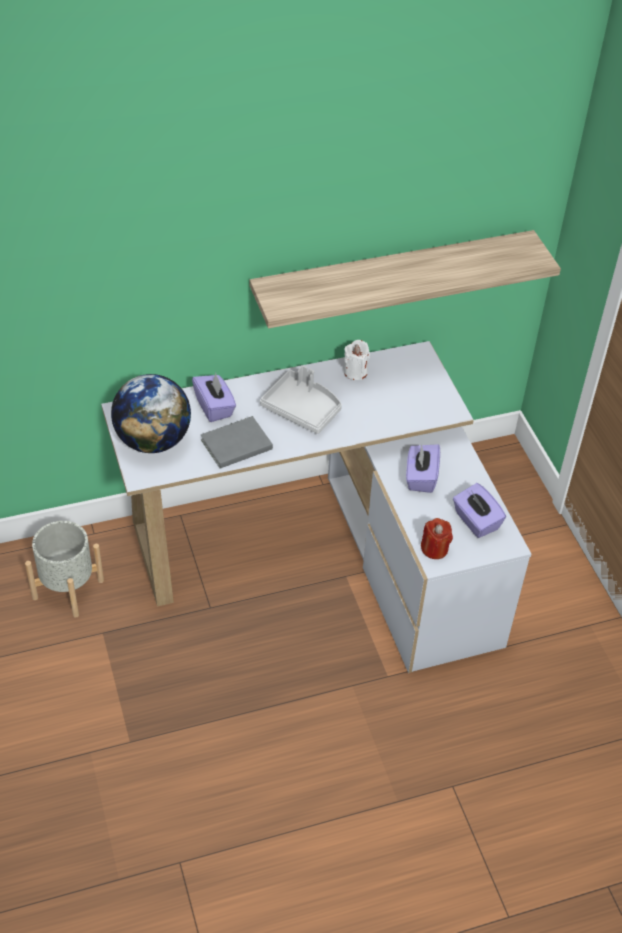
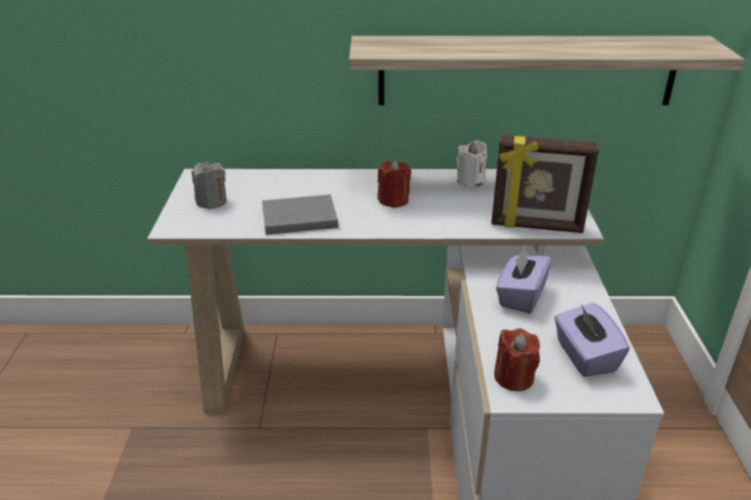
camera: 20 degrees right, 15 degrees down
(68, 589) = (126, 377): grey planter -> none
(153, 440) = (211, 202): globe -> grey candle
(214, 407) = (297, 186): purple tissue box -> none
(302, 409) = (393, 200): grey tray -> red candle
(422, 417) = (536, 227): none -> picture frame

